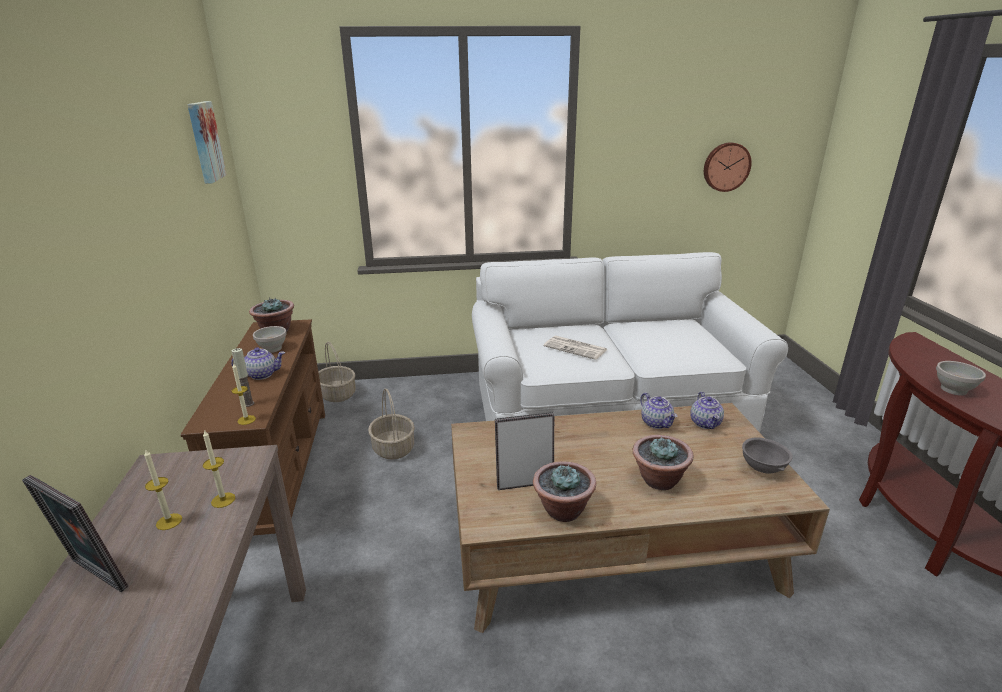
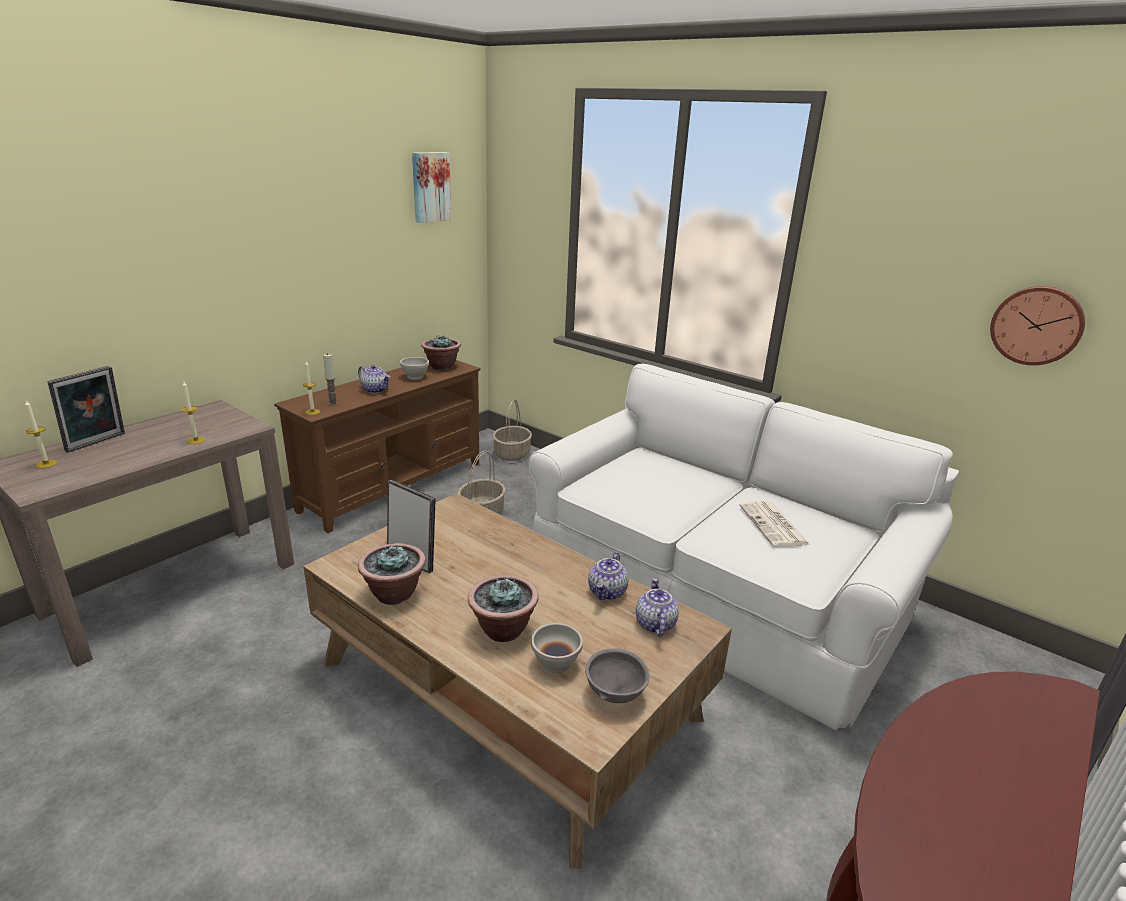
camera: 45 degrees right, 0 degrees up
(94, 577) = (98, 443): picture frame -> picture frame turned 135 degrees counterclockwise
(169, 521) = (161, 437): candle -> candle (46, 464)
(576, 348) = (656, 488): newspaper -> newspaper (774, 525)
(706, 423) = (654, 624): teapot -> teapot turned 135 degrees clockwise
(954, 390) = (925, 765): white bowl -> white bowl (555, 663)

